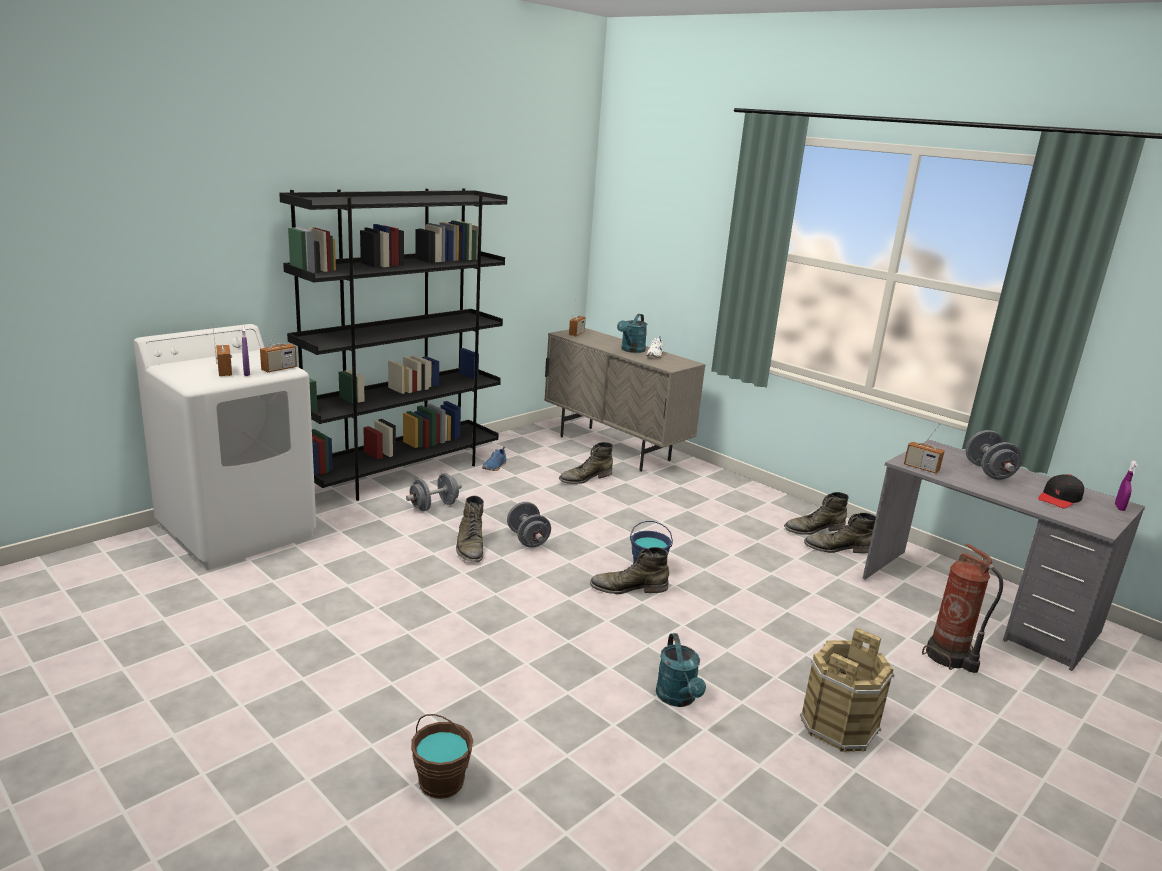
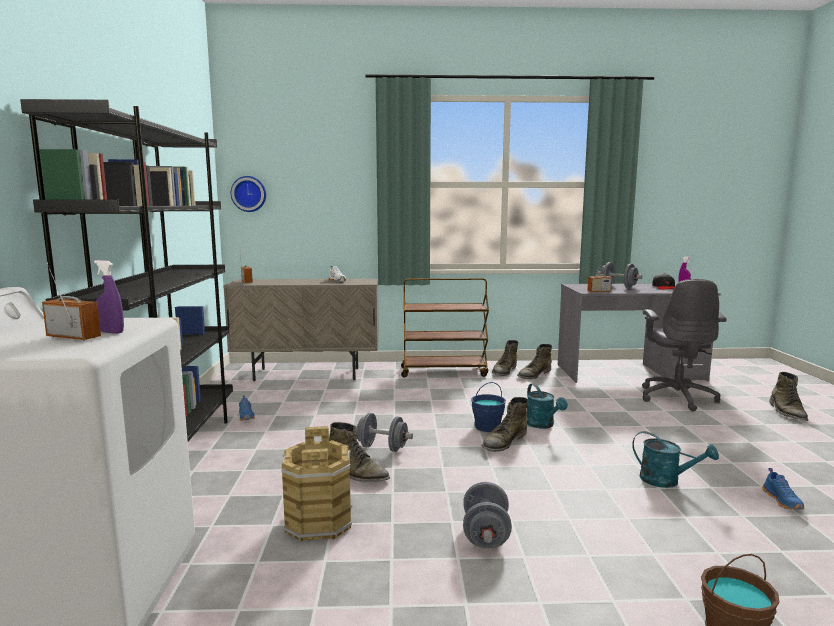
camera: 45 degrees left, 10 degrees down
(279, 369) = (137, 322): radio -> none
(434, 506) = (258, 463): grey dumbbell -> grey dumbbell (486, 535)
(585, 478) = (329, 397): green boot -> green boot (787, 412)
(616, 235) = (249, 194): none -> wall clock
(631, 350) = (314, 281): turquoise watering can -> turquoise watering can (543, 425)
(740, 784) = (783, 501): none -> blue shoe
(745, 500) = (444, 371): none -> brown cart
(838, 725) = (729, 448): brown bucket -> brown bucket (318, 522)
(949, 658) = (677, 397): fire extinguisher -> grey office chair

